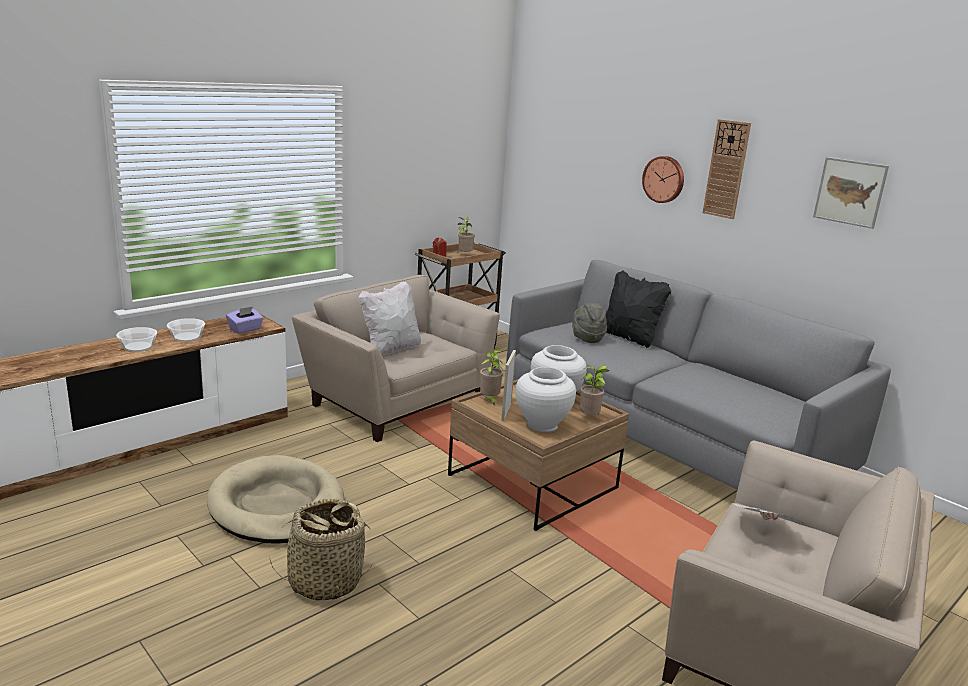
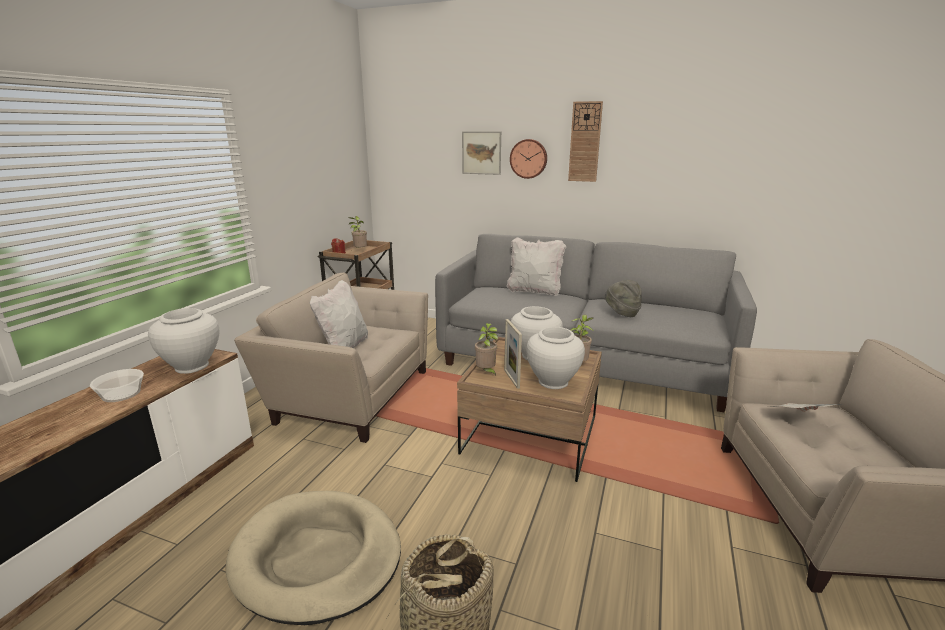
camera: 25 degrees left, 0 degrees up
(138, 347) = (58, 425): bowl -> none
(245, 329) = (192, 366): purple tissue box -> white vase
(587, 338) = (506, 298): grey hat -> grey hat (621, 313)
(629, 338) = (534, 291): black pillow -> white pillow
(850, 192) = (693, 145): picture -> picture (481, 153)

